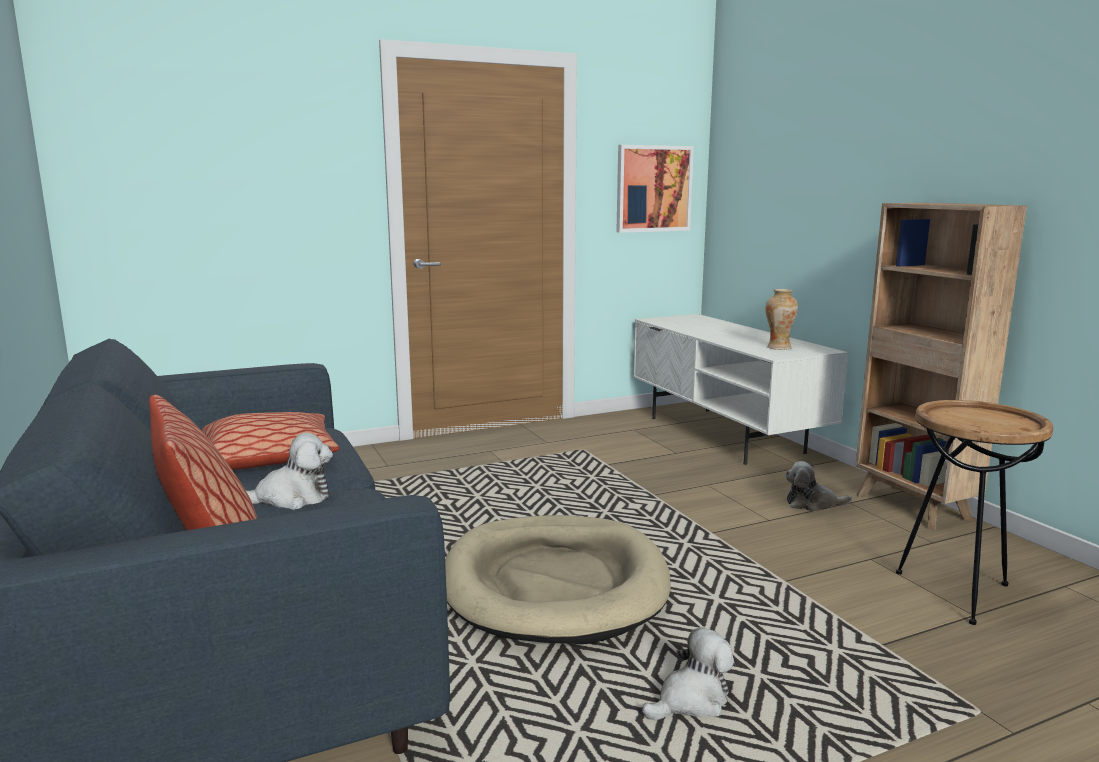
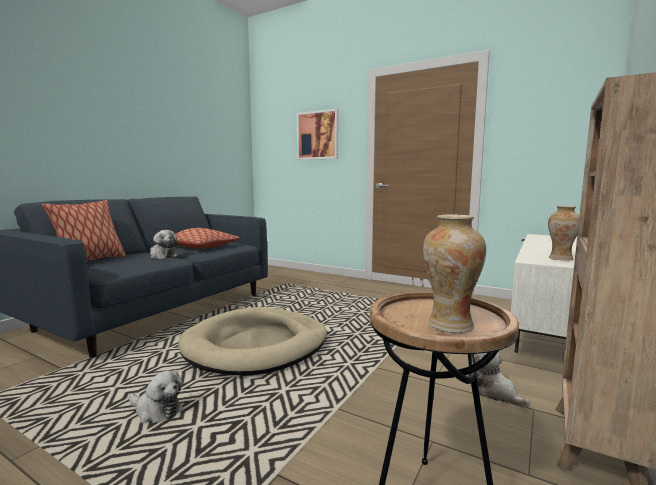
camera: 55 degrees right, 5 degrees down
(653, 189) = (554, 137): picture -> picture (318, 135)
(1005, 423) = (450, 325): none -> vase

